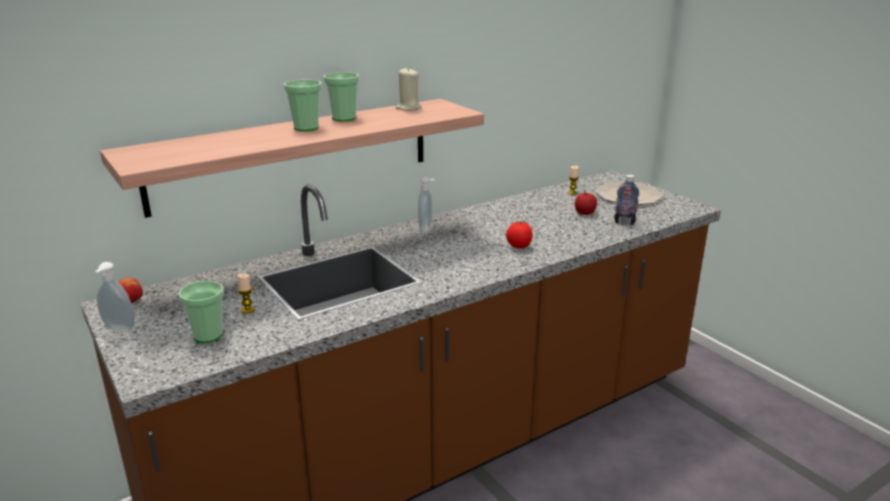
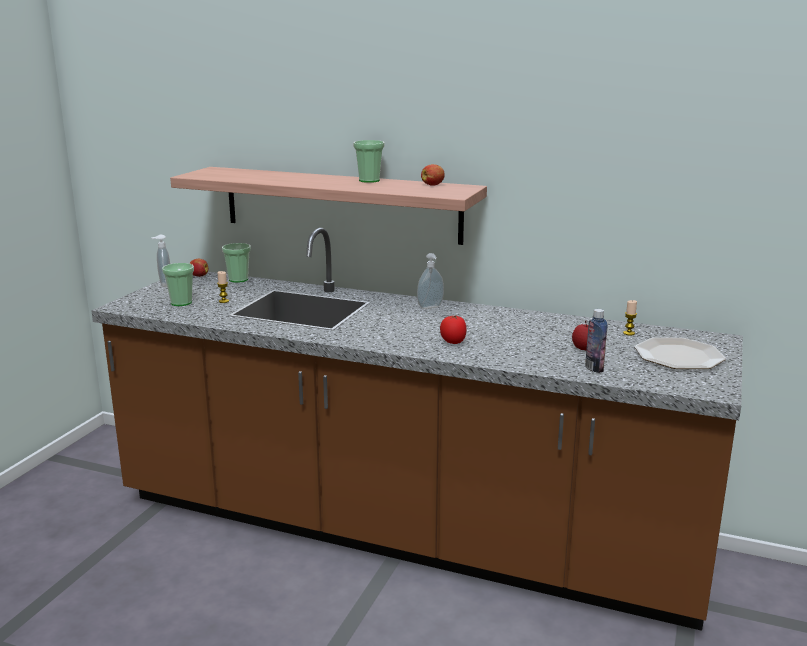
camera: 55 degrees right, 5 degrees down
(306, 128) = (327, 179): cup -> cup (238, 279)
(408, 108) = (433, 185): beige candle -> apple

